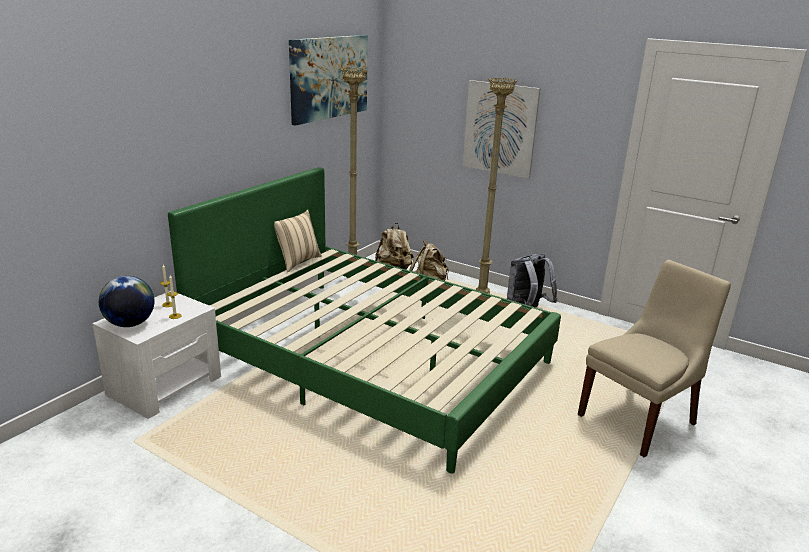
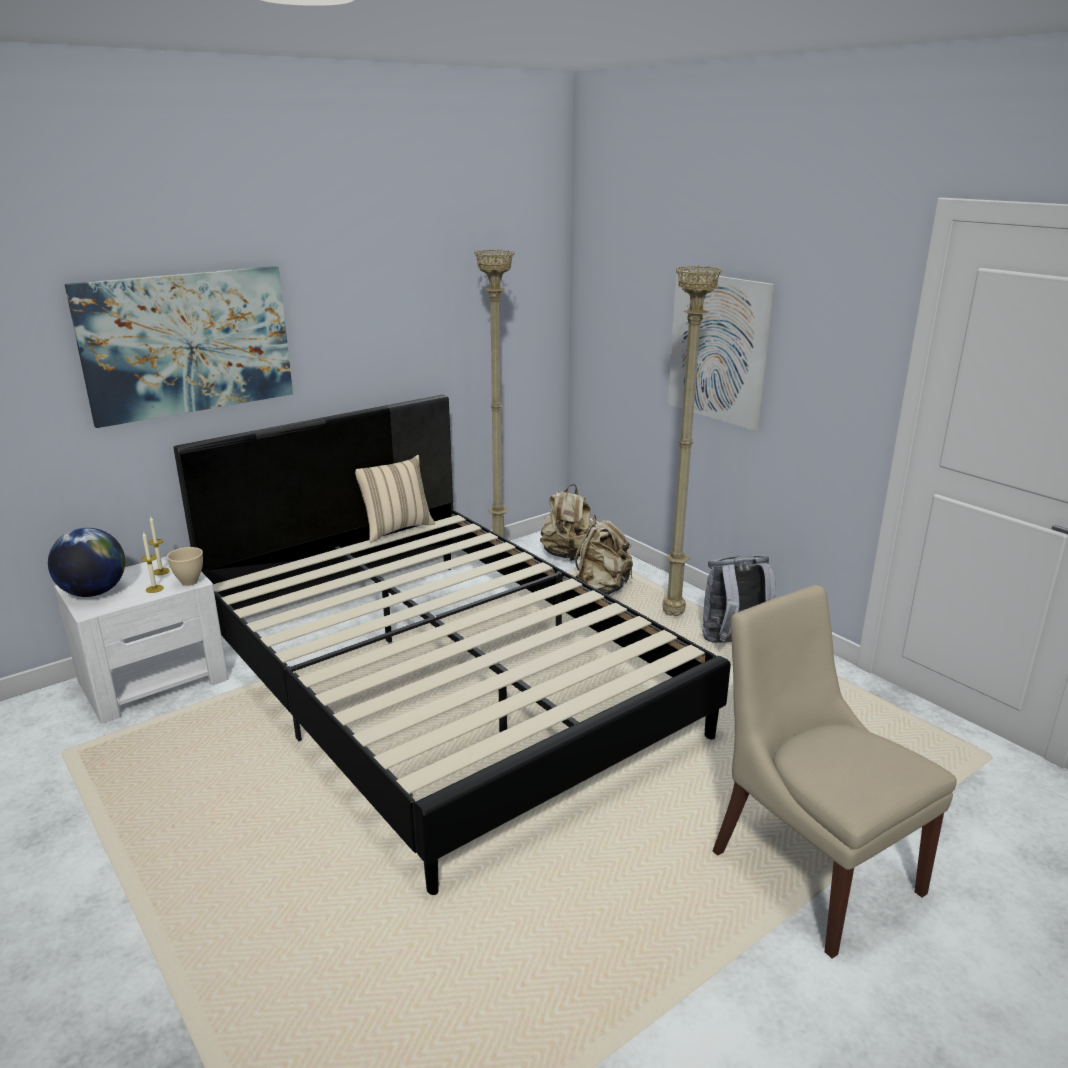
camera: 20 degrees right, 0 degrees up
(196, 308) = (189, 582): none -> beige bowl
(329, 77) = (466, 264): picture -> picture (187, 343)
(370, 357) = (442, 684): green bed -> black bed
(639, 418) = (810, 867): beige chair -> beige chair turned 105 degrees counterclockwise

